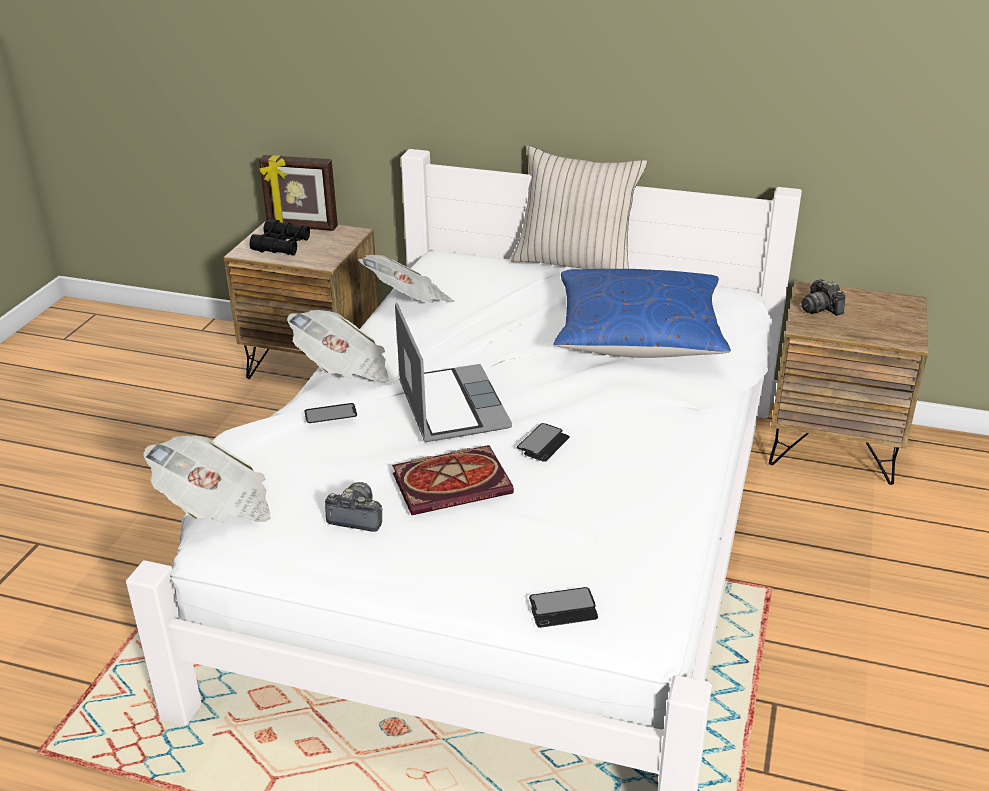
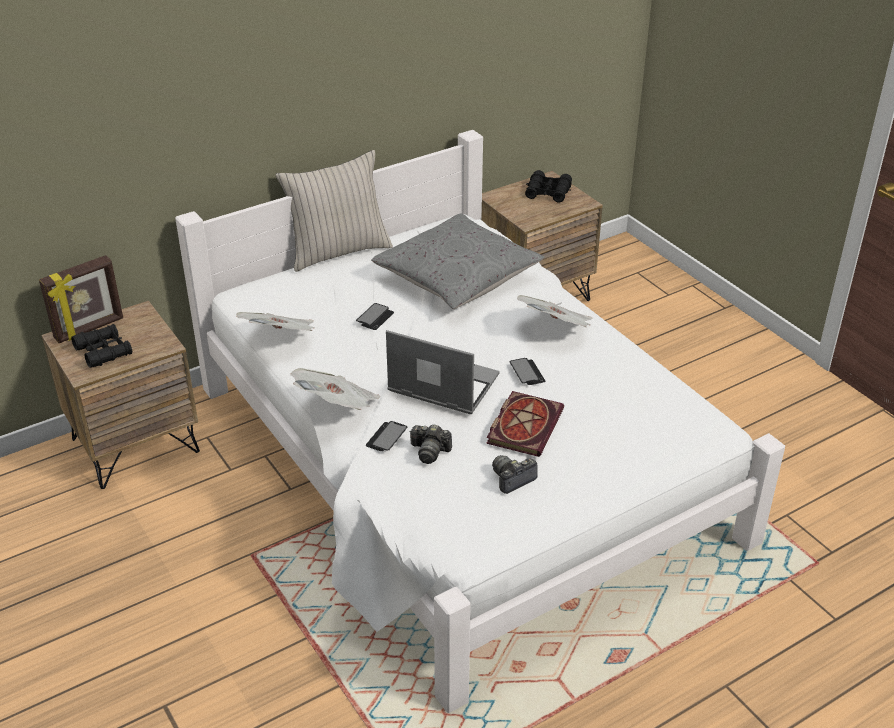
camera: 50 degrees left, 5 degrees up
(216, 506) = (427, 534): newspaper -> newspaper (556, 328)
(563, 609) = (678, 446): phone -> phone (375, 317)
(638, 335) = (457, 278): blue pillow -> grey pillow
(820, 308) = (517, 206): camera -> camera (430, 451)
(880, 313) = (548, 192): none -> black binoculars

